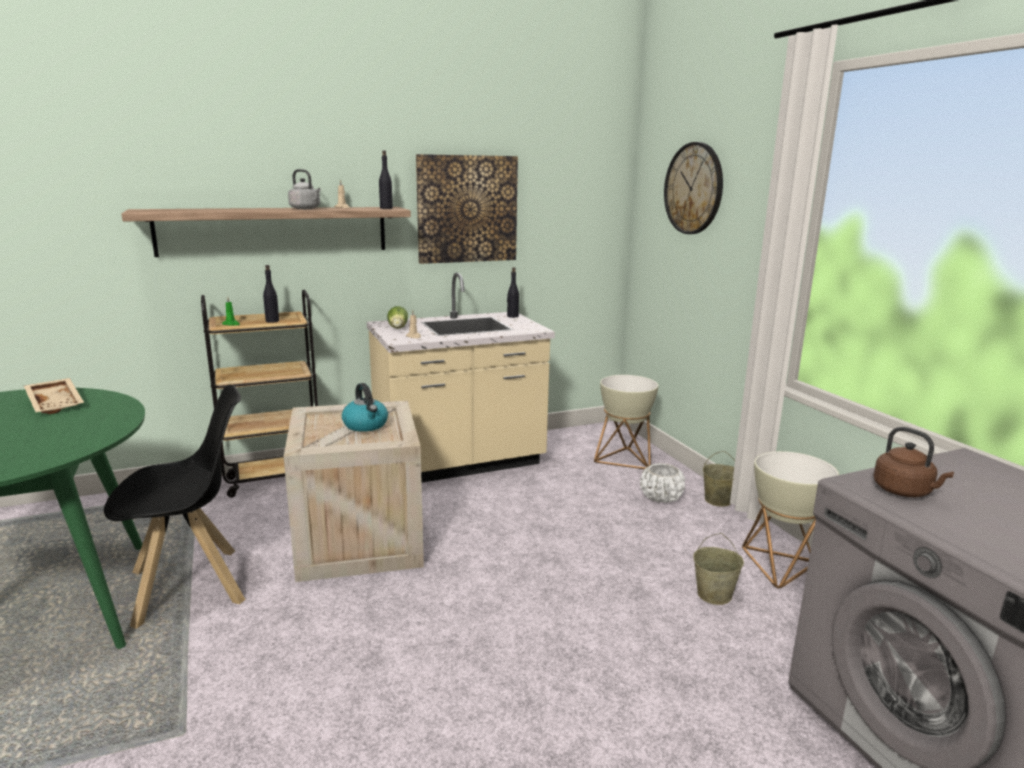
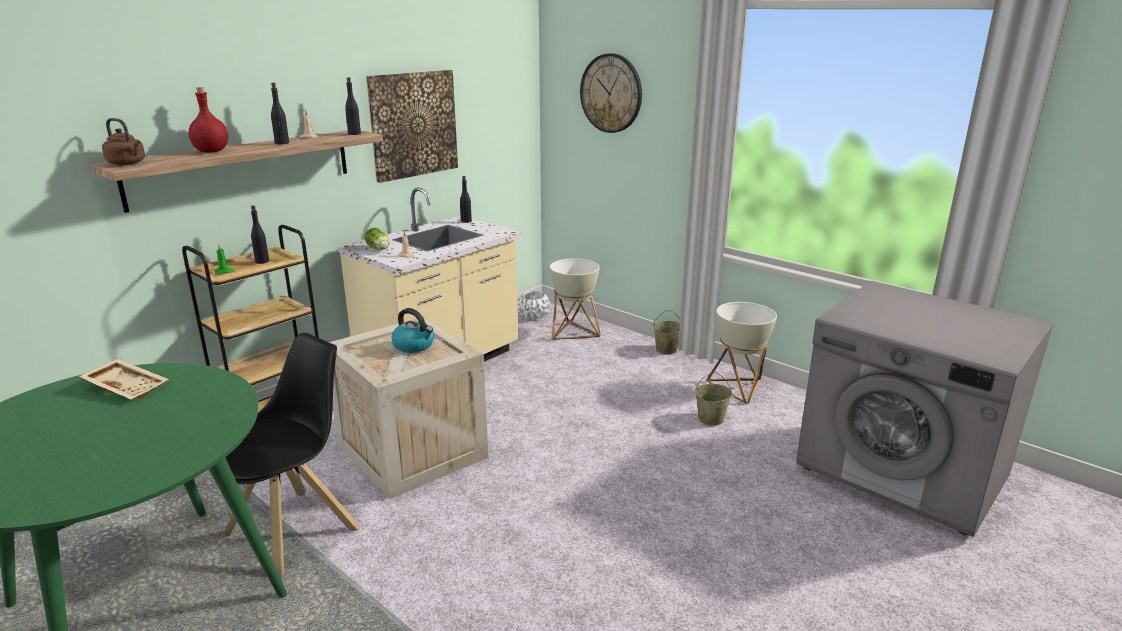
camera: 25 degrees left, 5 degrees up
(235, 209) = (212, 151): none -> red bottle
(306, 209) = (282, 143): grey kettle -> black bottle
(661, 497) = (625, 357): white planter -> white planter (534, 316)
(905, 491) = (866, 316): brown kettle -> brown kettle (128, 163)

